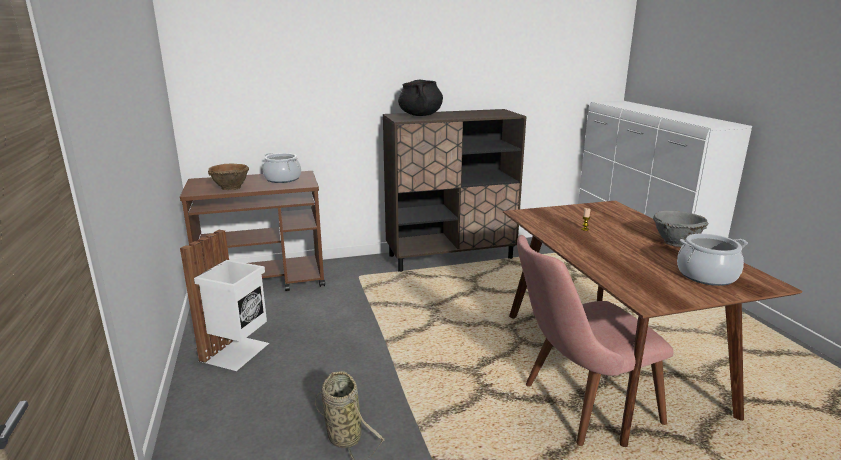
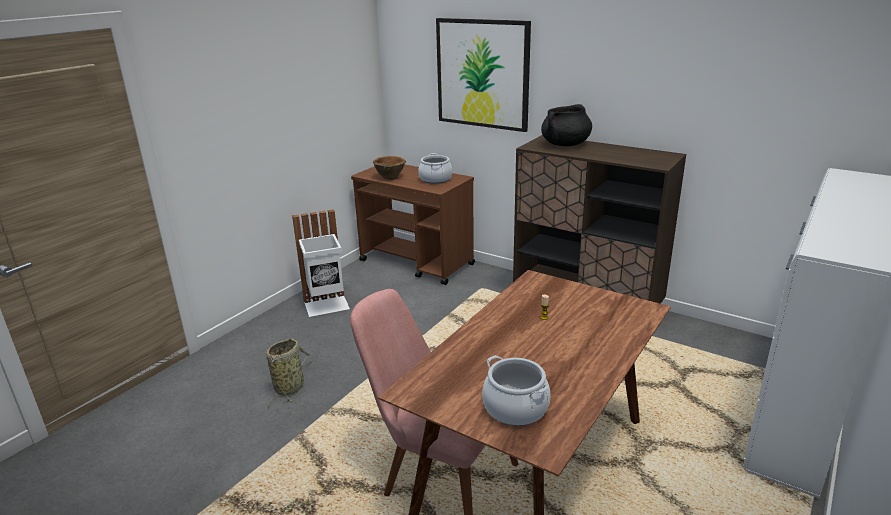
camera: 50 degrees right, 5 degrees up
(310, 62) = (482, 74): none -> picture
(675, 243) = (586, 371): grey bowl -> none

